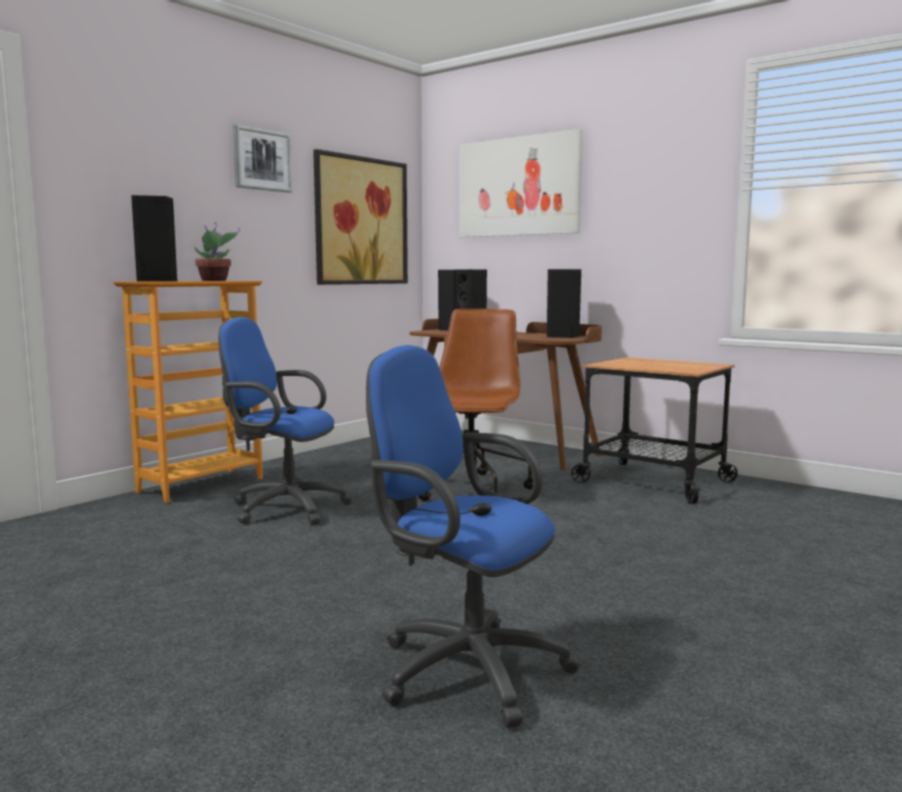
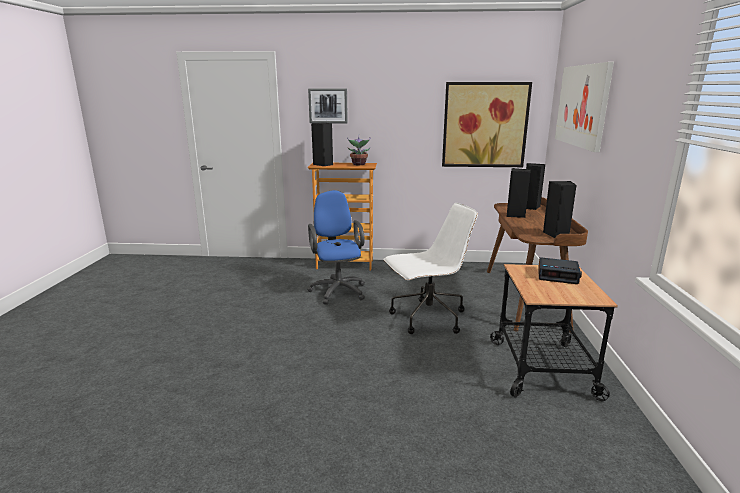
camera: 55 degrees right, 10 degrees up
(262, 160) = (406, 93): picture -> picture (328, 106)
(462, 668) = (198, 394): blue office chair -> none
(470, 490) = (427, 318): brown office chair -> white office chair
(643, 362) = (558, 275): none -> alarm clock

